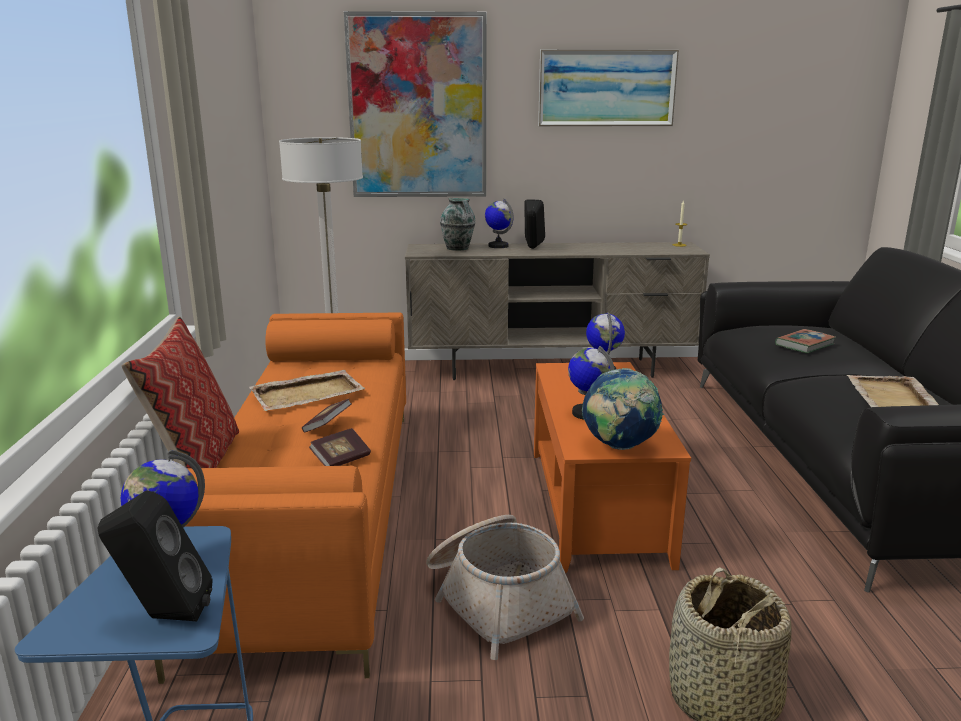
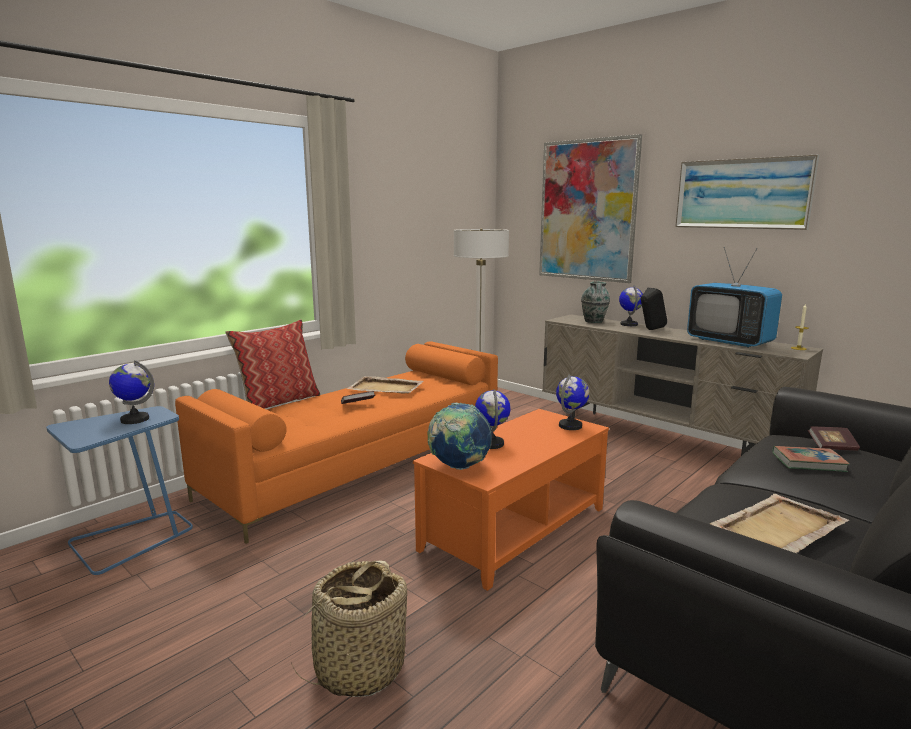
camera: 45 degrees right, 5 degrees down
(163, 616) = (90, 434): black speaker -> none
(341, 459) = (326, 420): book -> book (832, 447)
(497, 599) = (358, 545): basket -> none
(622, 248) = (729, 342): none -> television

